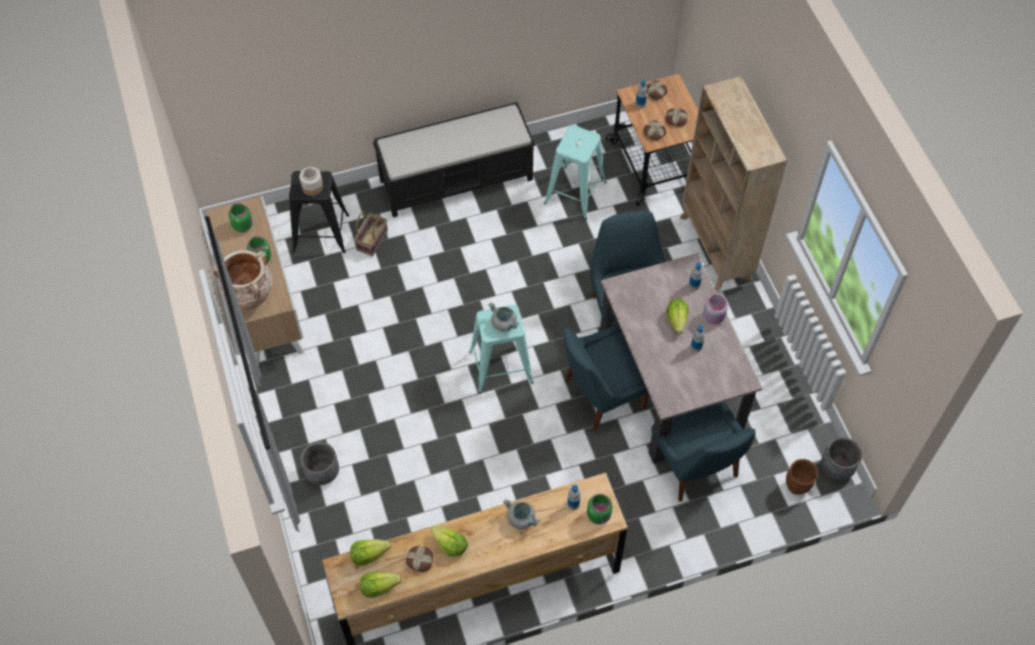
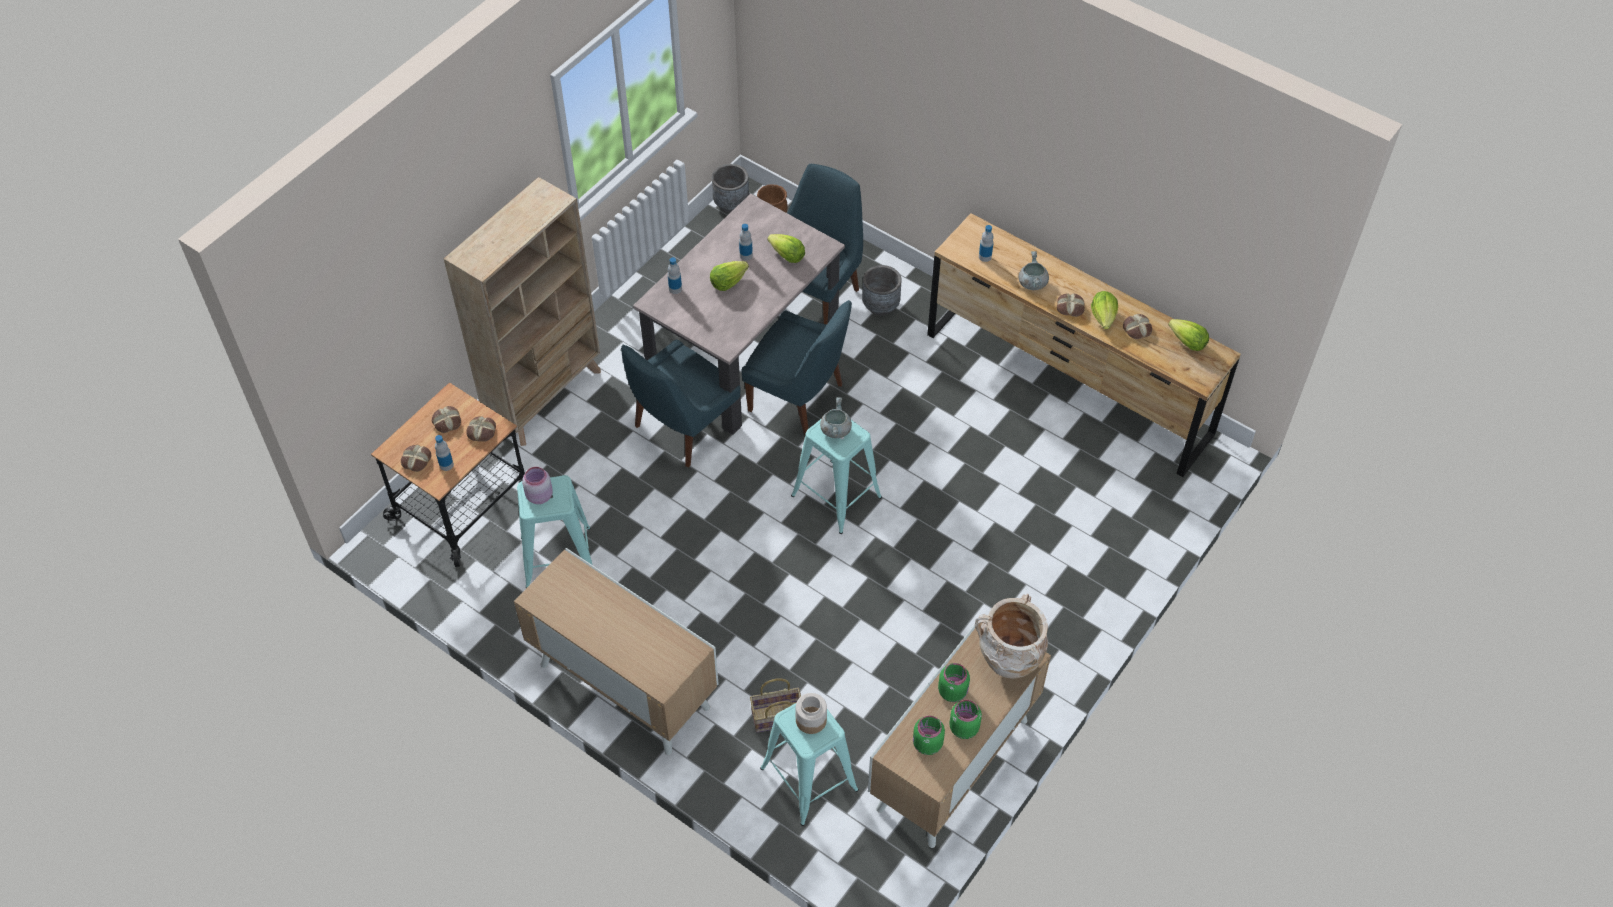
camera: 125 degrees left, 5 degrees down
(321, 233) = (809, 779): black stool -> turquoise stool
(322, 473) = (1081, 572): grey planter -> grey planter (881, 305)
(368, 554) = (1169, 367): lettuce -> lettuce (787, 256)
(457, 179) = (623, 686): black bench -> cabinet
(477, 528) = (1070, 307): none -> bread
(599, 515) = (978, 235): green jar -> green jar (963, 727)
(714, 316) = (700, 258): pink jar -> pink jar (539, 495)

